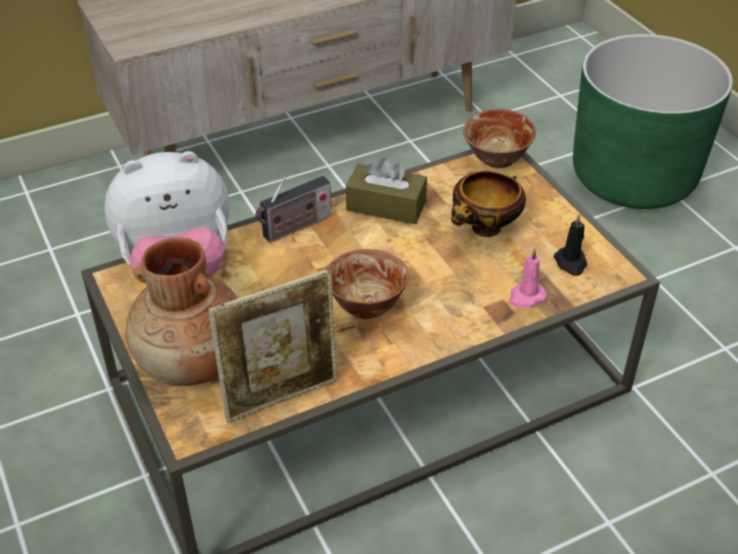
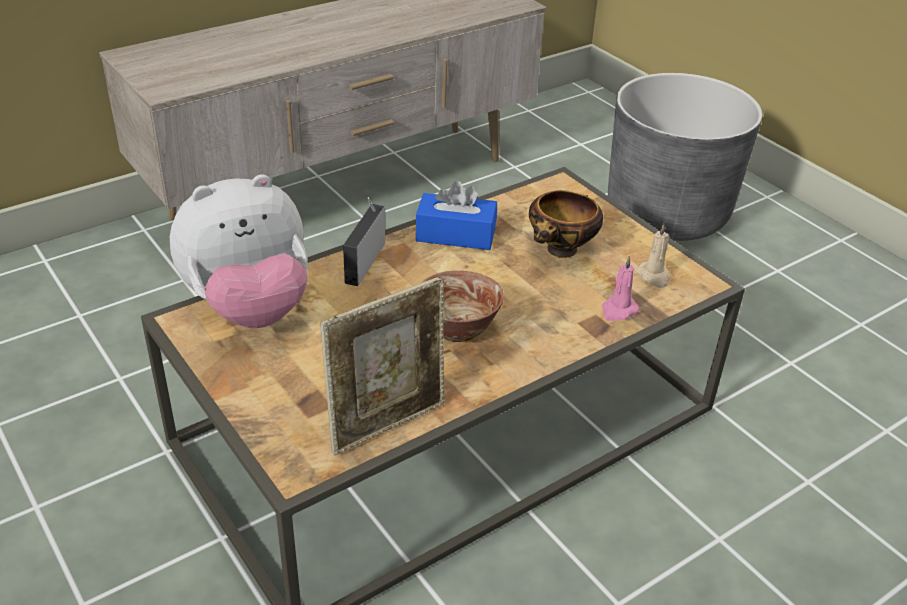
camera: 10 degrees left, 5 degrees down
(193, 363) = (284, 398): brown vase -> none
(294, 228) = (365, 260): radio -> radio turned 150 degrees clockwise
(386, 206) = (455, 235): brown tissue box -> blue tissue box
(497, 159) = (556, 187): bowl -> none
(571, 263) = (654, 276): black candle -> beige candle
(633, 177) = (667, 213): green planter -> grey planter

